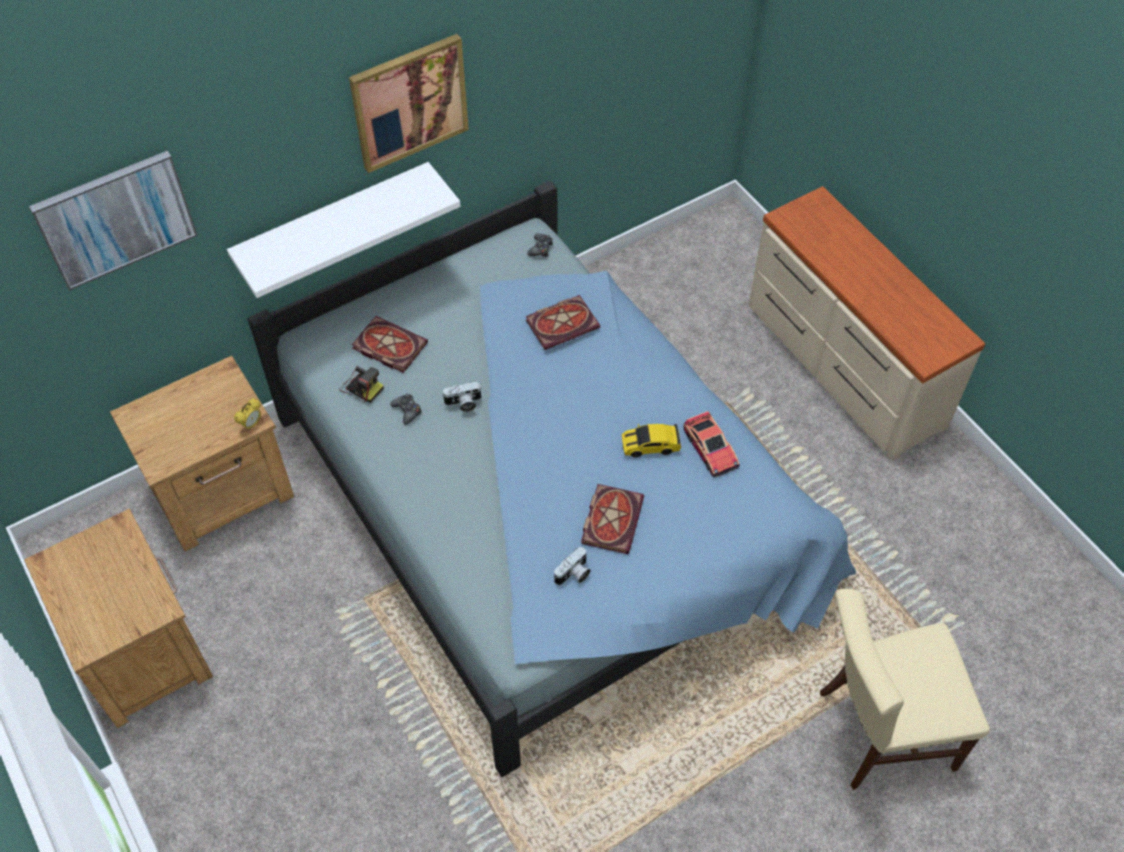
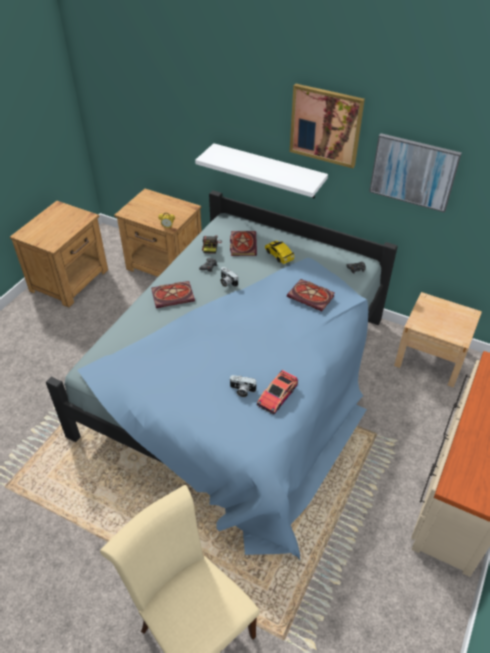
camera: 60 degrees right, 10 degrees down
(115, 218) = (168, 84): picture -> picture (413, 172)
(574, 574) = (147, 369): camera -> camera (242, 390)
(611, 518) = (194, 370): book -> book (174, 295)
(650, 276) = (430, 358): none -> beige nightstand
(650, 445) = (258, 367): toy car -> toy car (279, 255)

